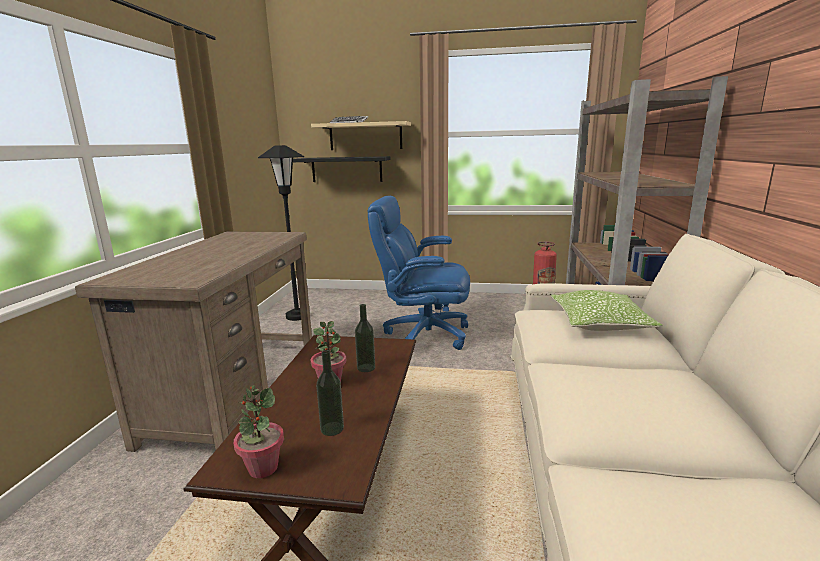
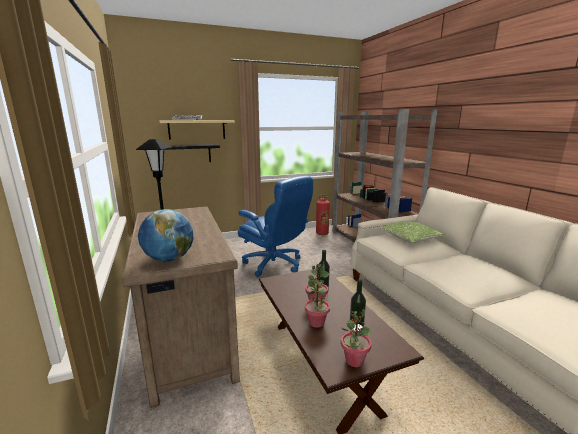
camera: 30 degrees left, 0 degrees up
(143, 277) = (169, 259): none -> globe
(294, 405) = (316, 323): none -> potted plant
(423, 335) = (275, 265): blue office chair -> blue office chair turned 120 degrees counterclockwise

